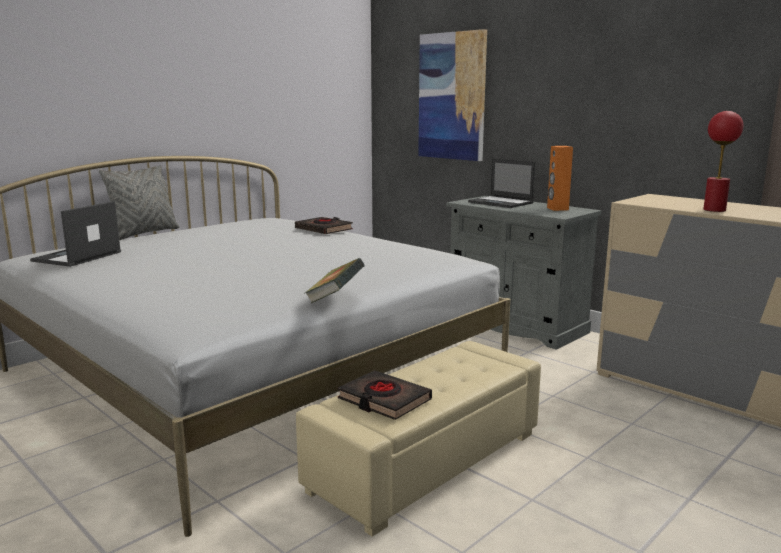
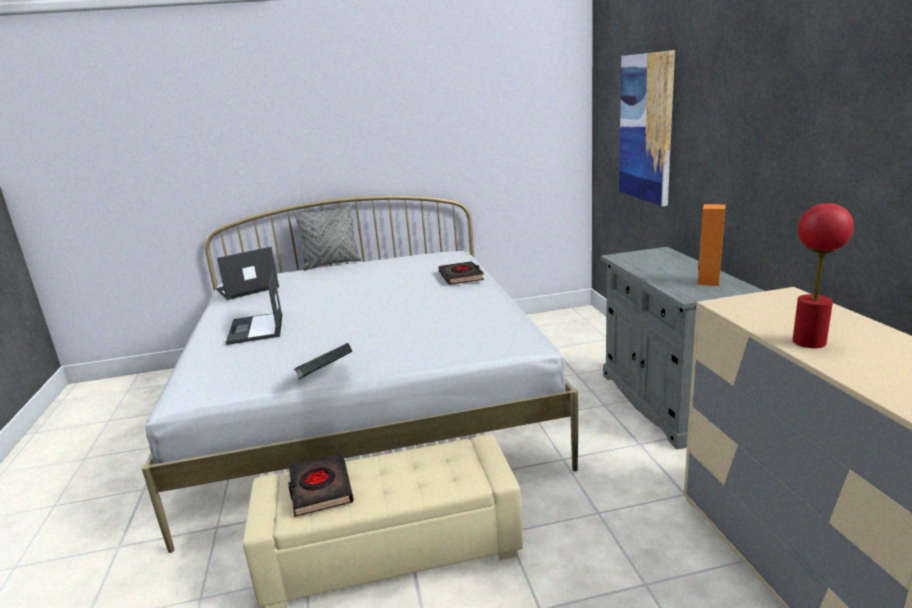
camera: 35 degrees right, 5 degrees up
(501, 203) = (659, 262): laptop -> laptop (256, 329)

